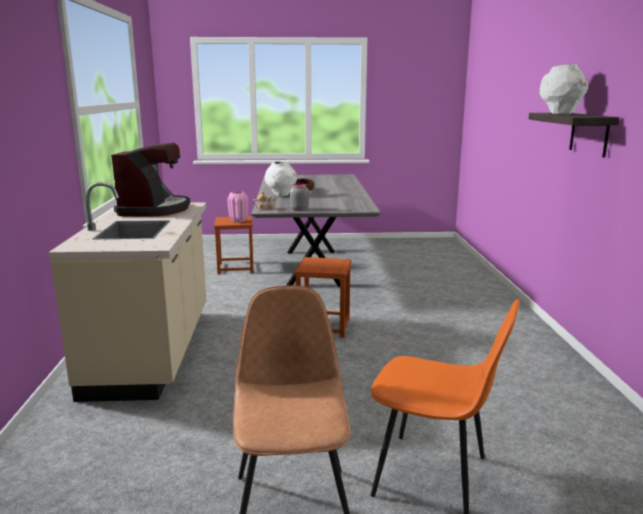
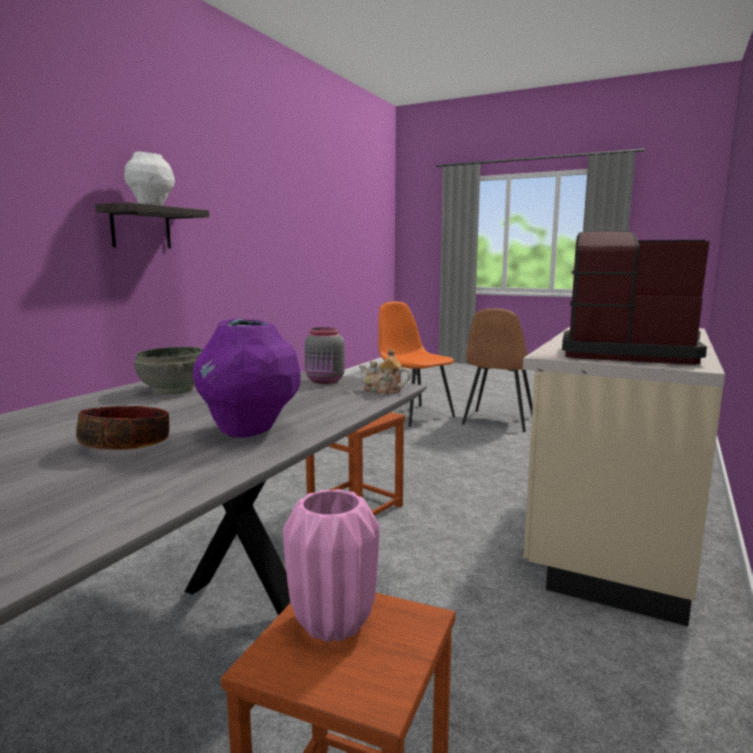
camera: 150 degrees left, 5 degrees down
(154, 209) = (624, 353): coffee machine -> coffee machine turned 75 degrees clockwise
(281, 195) = (249, 431): white vase -> purple vase
(345, 200) = (174, 390): none -> grey bowl

